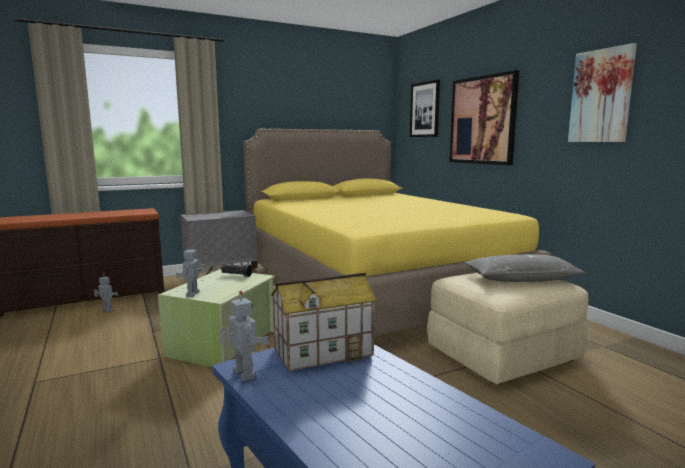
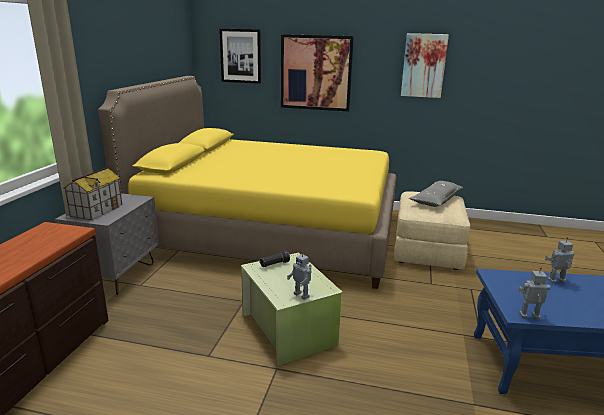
camera: 50 degrees left, 10 degrees up
(106, 310) = (95, 369): toy robot -> toy robot (557, 281)
(323, 351) = (511, 286): toy house -> toy house (97, 210)

